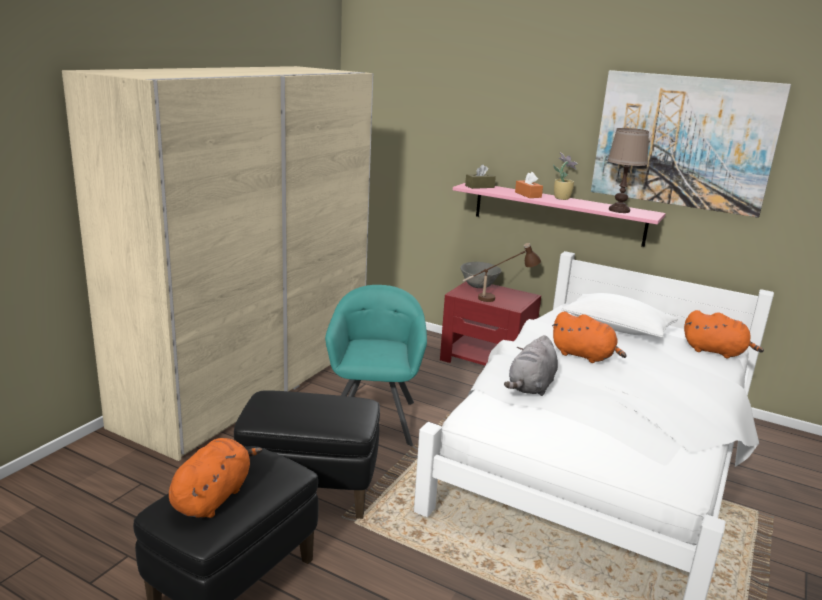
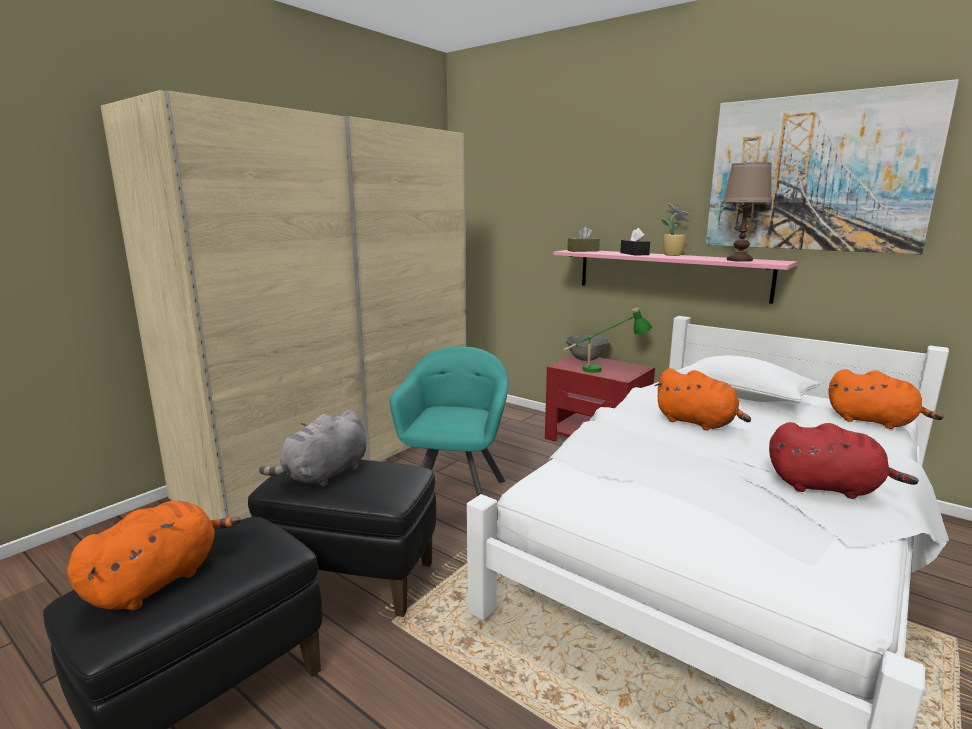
camera: 10 degrees right, 5 degrees down
(498, 298) = (605, 369): brown table lamp -> green table lamp
(528, 195) = (634, 254): orange tissue box -> black tissue box
(531, 387) = (623, 456): grey plush toy -> grey plush toy (324, 475)
(678, 409) = (827, 487): none -> red plush toy

